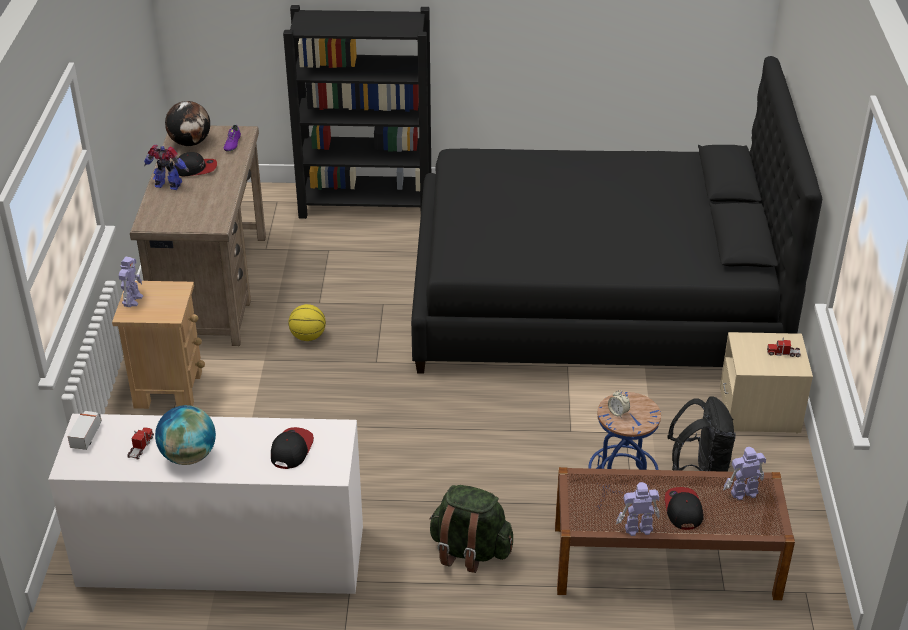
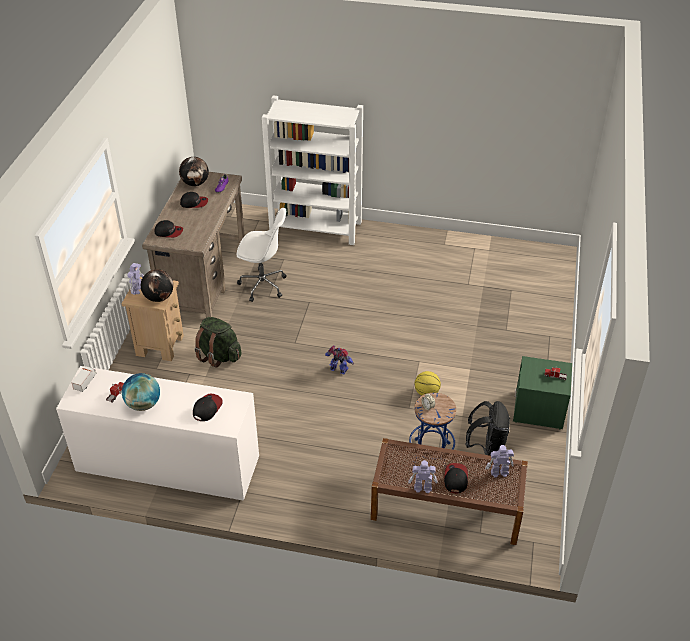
camera: 10 degrees right, 5 degrees up
(167, 211) = (169, 232): none -> cap
(168, 186) = (173, 213): toy robot -> toy robot (338, 370)
(169, 307) = (159, 297): none -> globe
(307, 336) = (255, 319): basketball -> basketball (426, 392)
(308, 289) = (264, 285): none -> white office chair
(366, 203) = (316, 228): black bookcase -> white bookcase
(469, 551) = (322, 482): green backpack -> green backpack (218, 355)
(595, 299) = (449, 315): black bed -> none
(759, 411) = (539, 409): beige nightstand -> green nightstand

